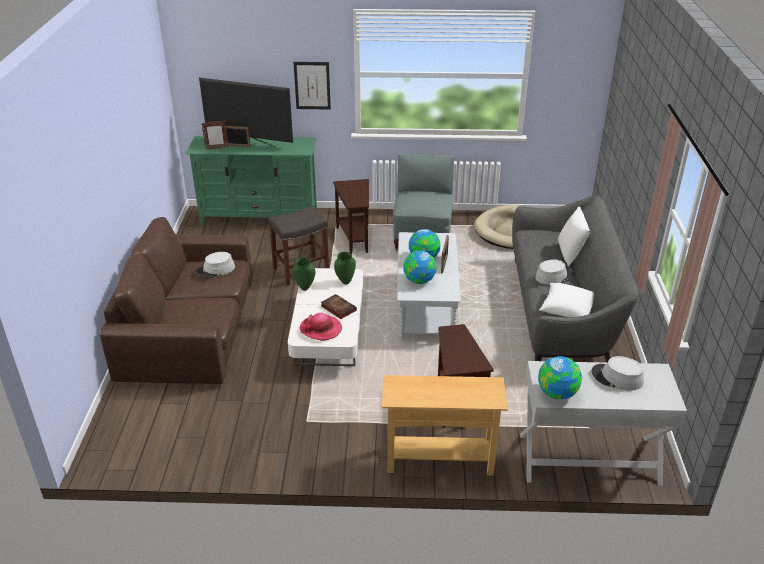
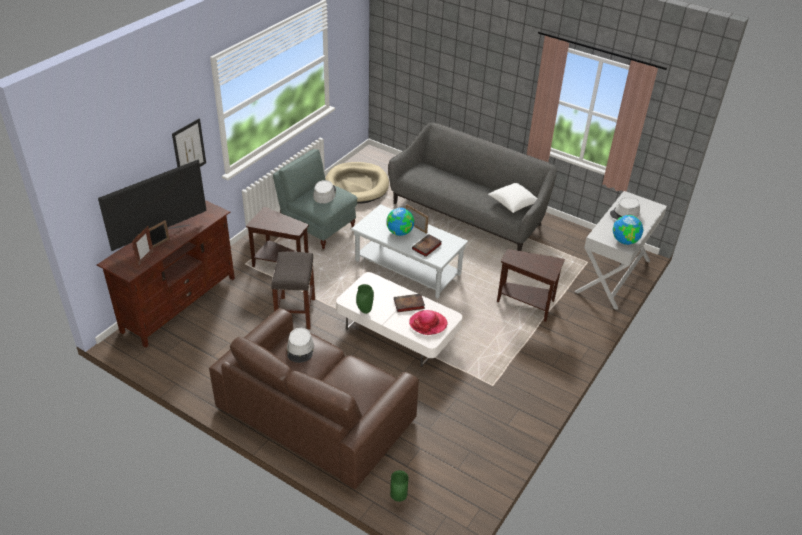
camera: 60 degrees left, 5 degrees up
(259, 217) = (179, 304): green tv stand -> brown tv stand
(345, 281) = (376, 286): green vase -> green vase (398, 498)
(419, 280) = (426, 247): globe -> book
(440, 460) = (575, 337): beige console table -> none
(554, 276) = (472, 190): grey hat -> grey hat (324, 194)
(570, 254) = (452, 172): white pillow -> none

